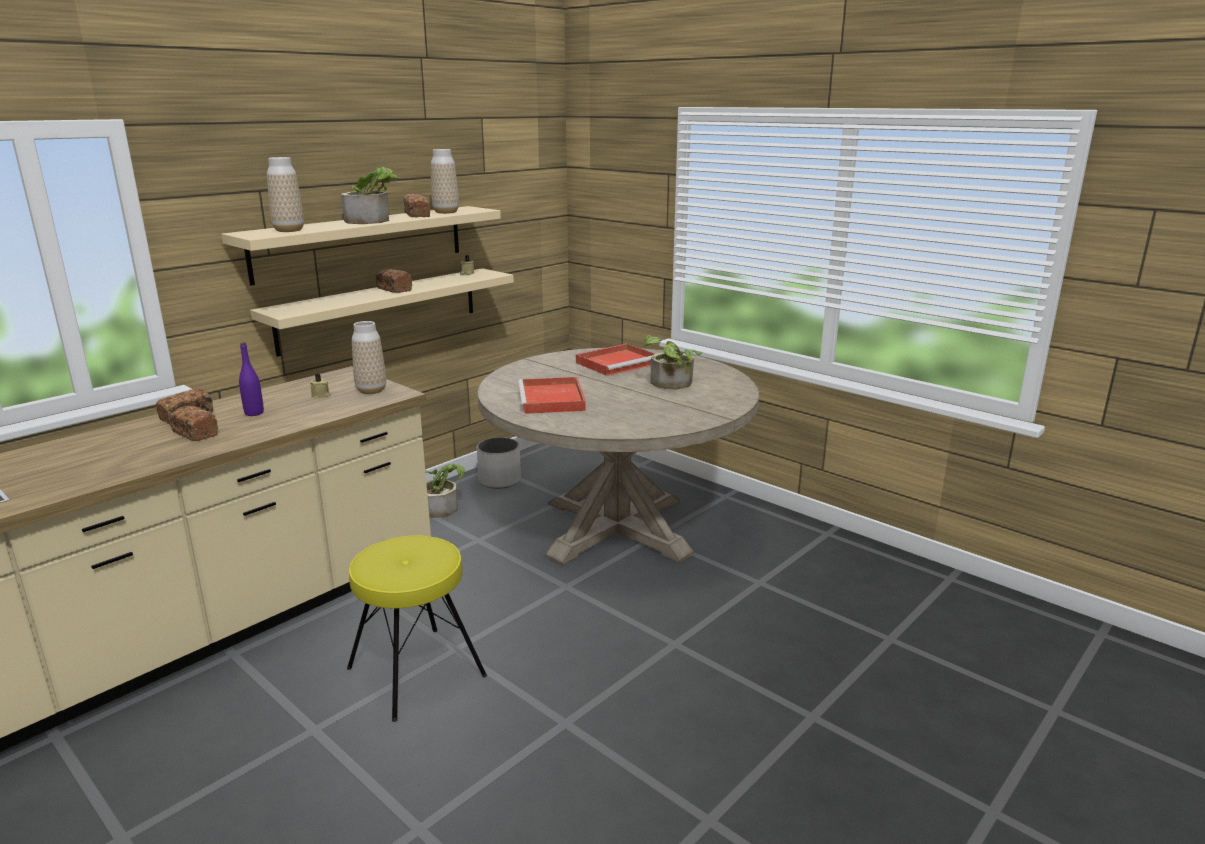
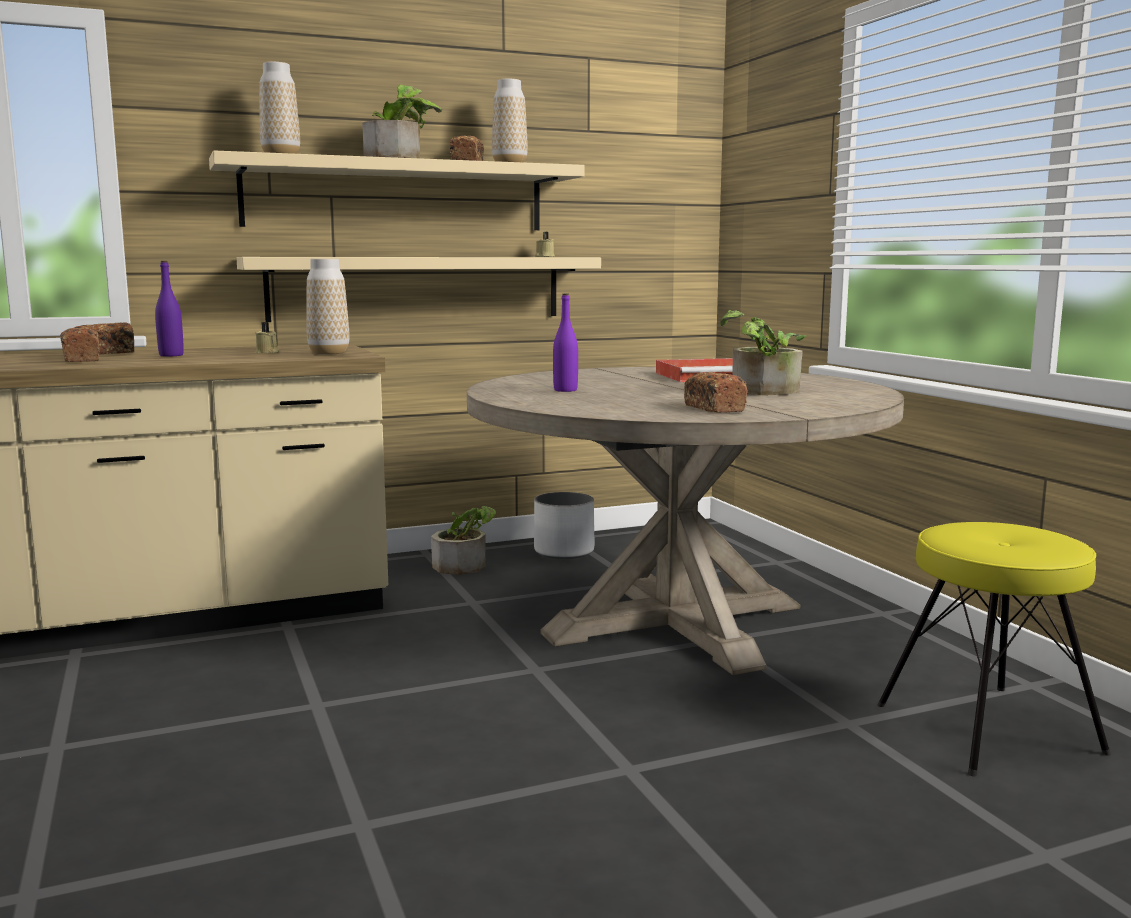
camera: 25 degrees right, 10 degrees down
(394, 289) = (426, 256): bread -> bread (713, 408)
(416, 672) = (240, 718): yellow stool -> yellow stool (987, 729)
(552, 400) = (565, 390): red tray -> purple bottle

